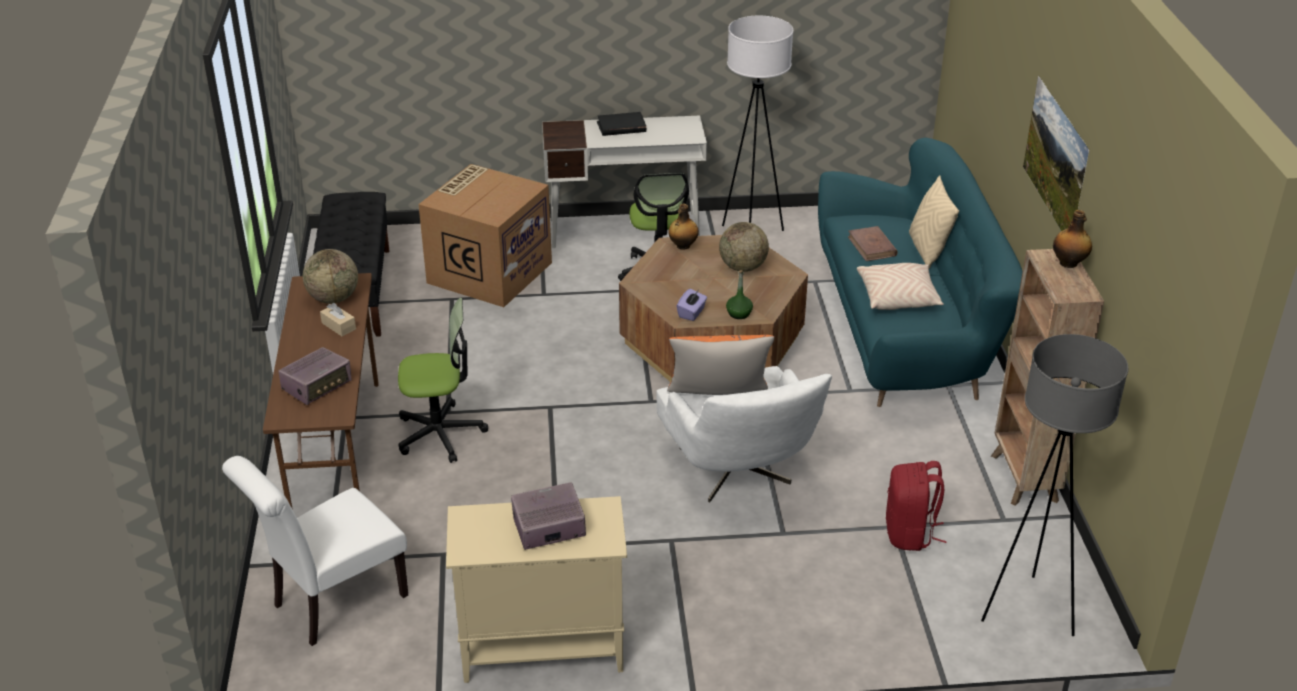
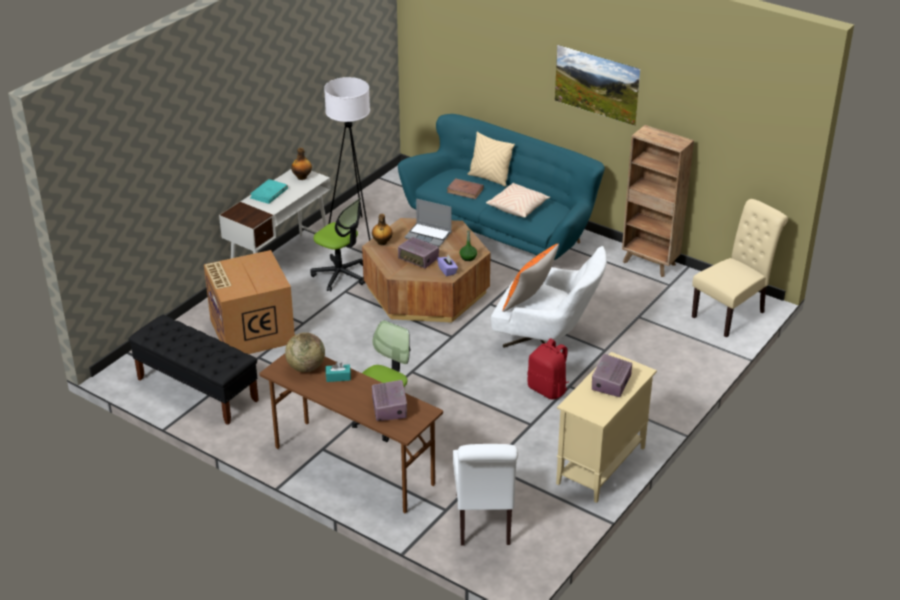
camera: 50 degrees left, 0 degrees up
(338, 326) = (338, 377): beige tissue box -> turquoise tissue box
(621, 127) = (269, 193): black book -> turquoise book
(686, 283) = (418, 259): none -> radio
(743, 267) = (429, 235): globe -> laptop
(910, 534) = (648, 315): red backpack -> red backpack (548, 389)
(1028, 610) = (732, 313): grey floor lamp -> beige chair
(1069, 263) = (656, 132): bottle -> bottle (302, 177)

